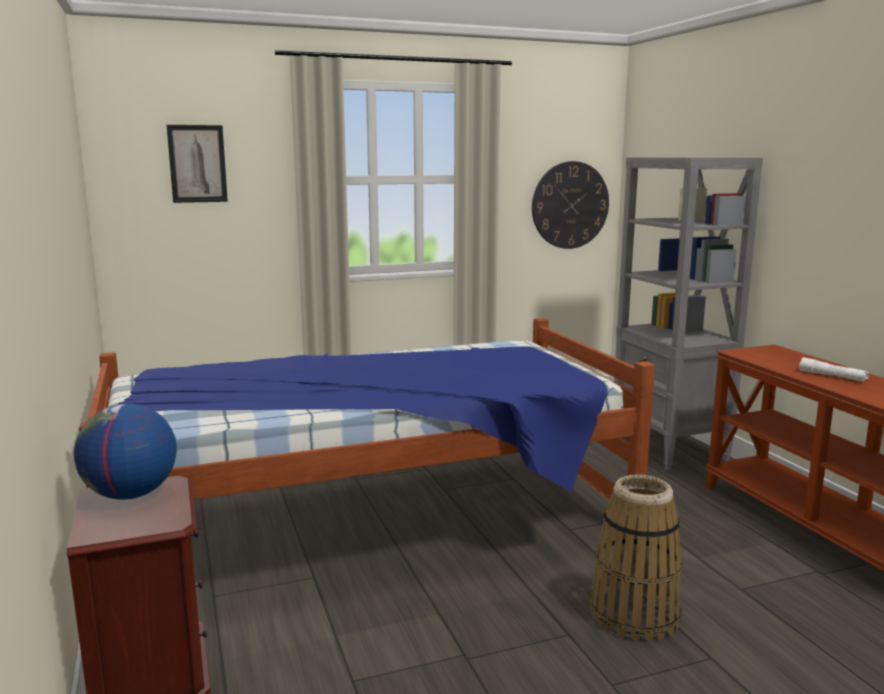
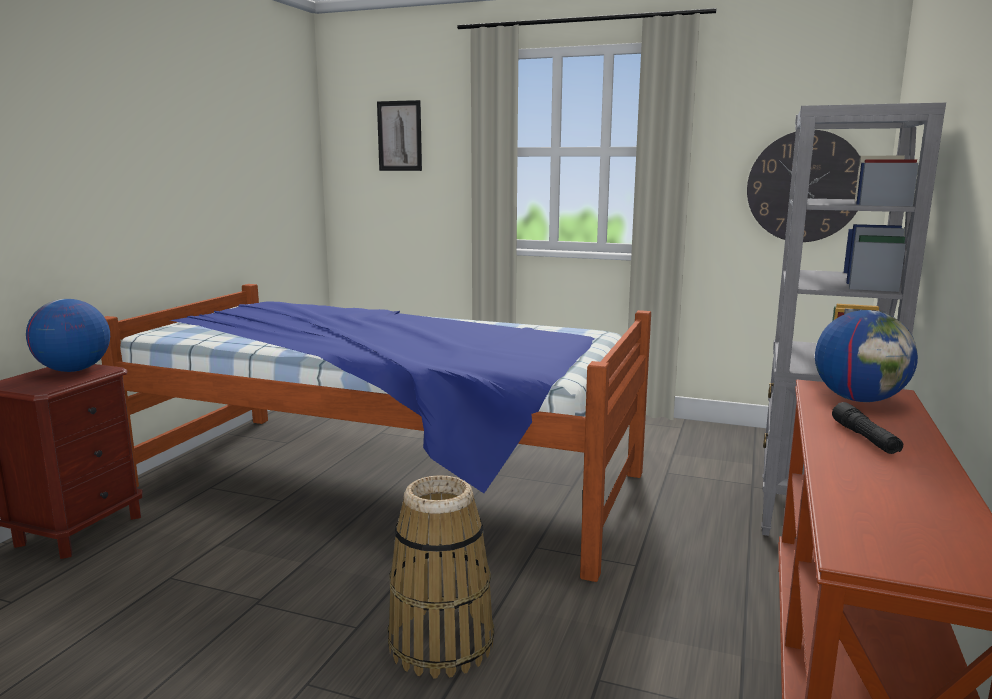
camera: 40 degrees right, 0 degrees up
(773, 355) = (859, 399): none -> globe
(832, 376) = (865, 438): white flashlight -> black flashlight

